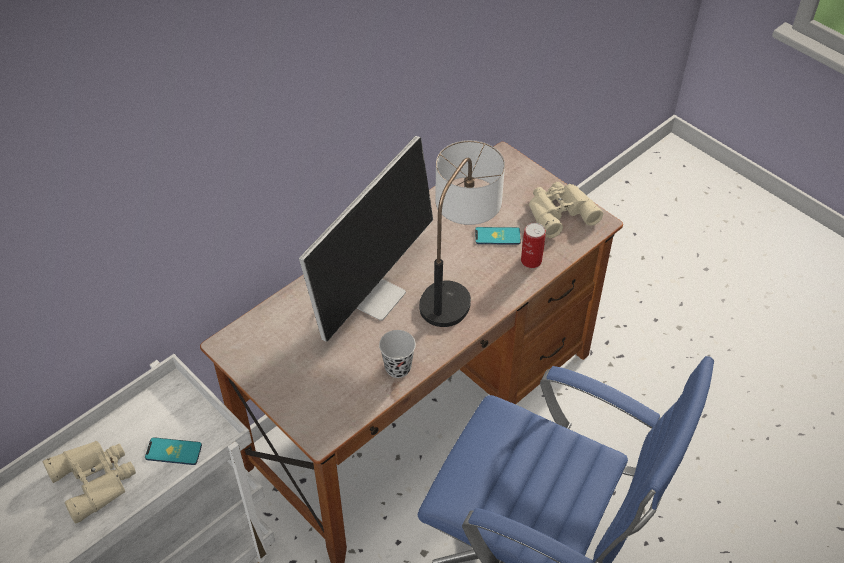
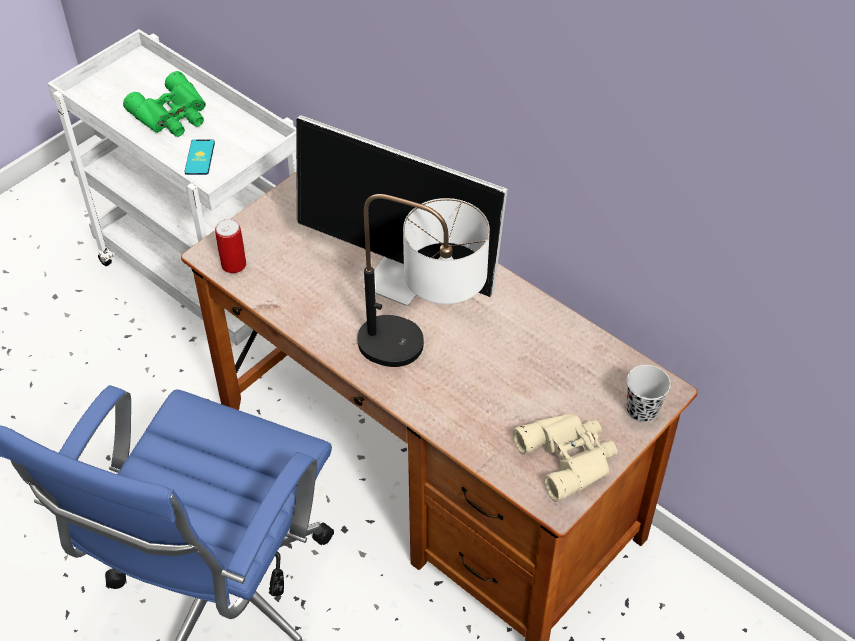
camera: 85 degrees right, 0 degrees up
(96, 479) = (172, 115): beige binoculars -> green binoculars
(398, 368) = (297, 307): black cup -> black cup (642, 410)
(497, 236) = (511, 390): phone -> none
(531, 260) = (473, 426): can -> can (233, 265)

